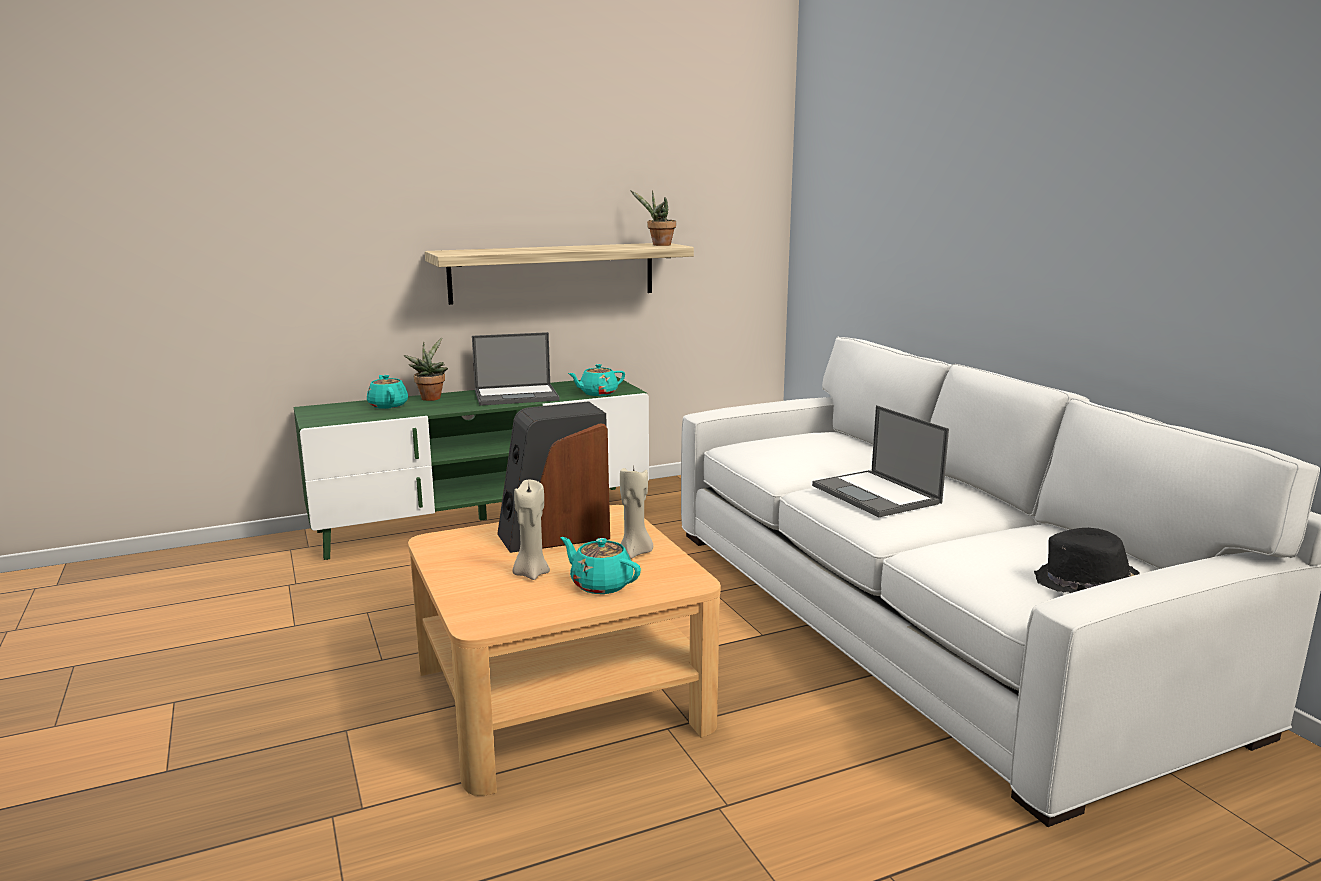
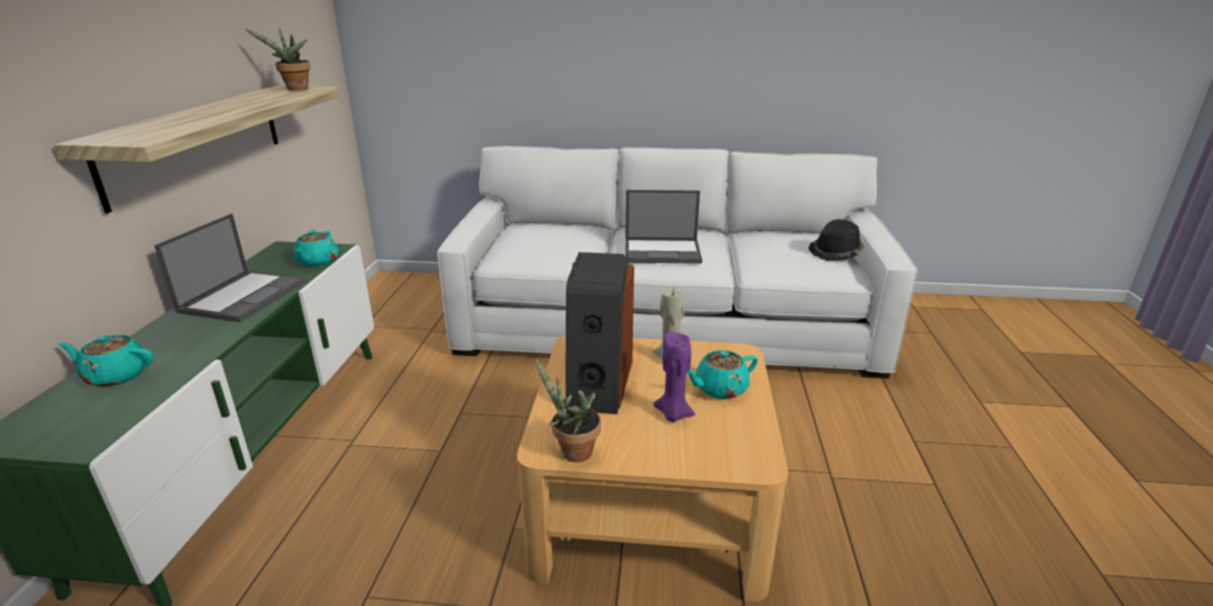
camera: 60 degrees left, 10 degrees up
(430, 398) = (144, 342): potted plant -> potted plant (572, 452)
(531, 573) = (673, 414): beige candle -> purple candle

